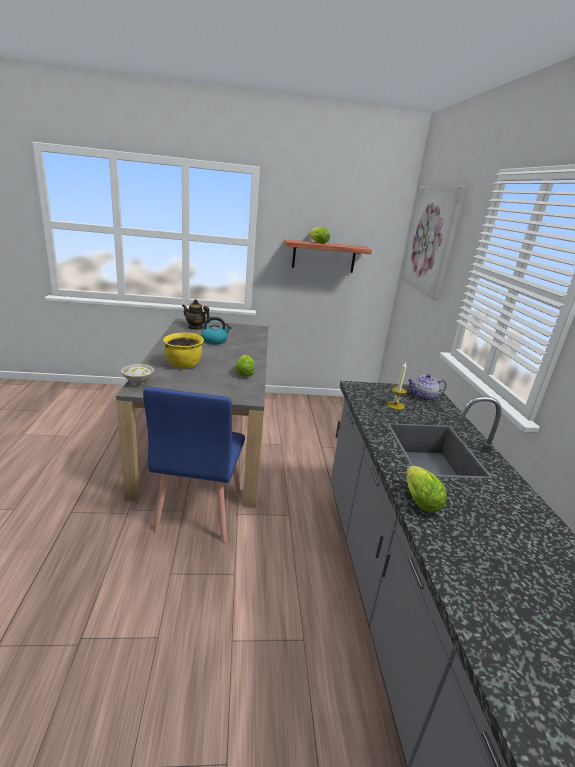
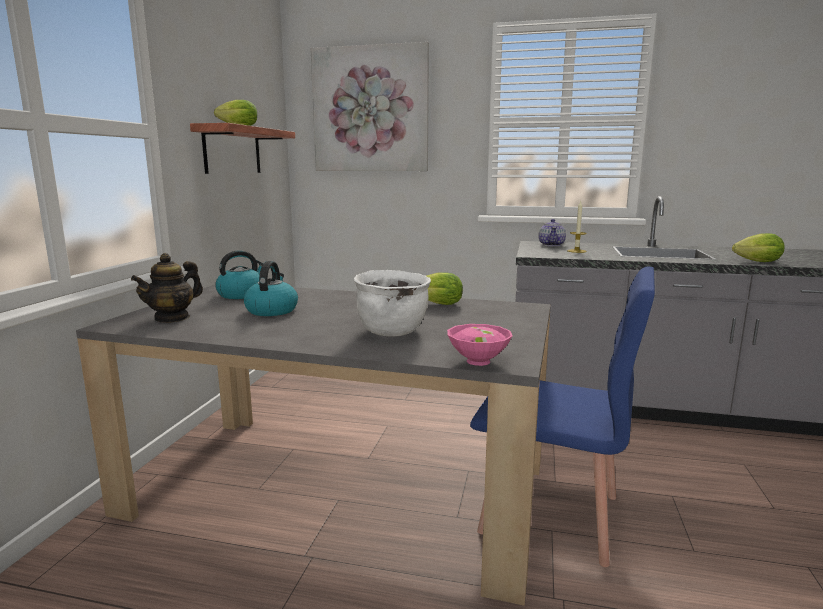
camera: 70 degrees left, 10 degrees down
(139, 383) = (479, 361): white bowl -> pink bowl
(183, 365) = (393, 331): yellow cooking pot -> white cooking pot
(243, 332) = (242, 294): none -> kettle

